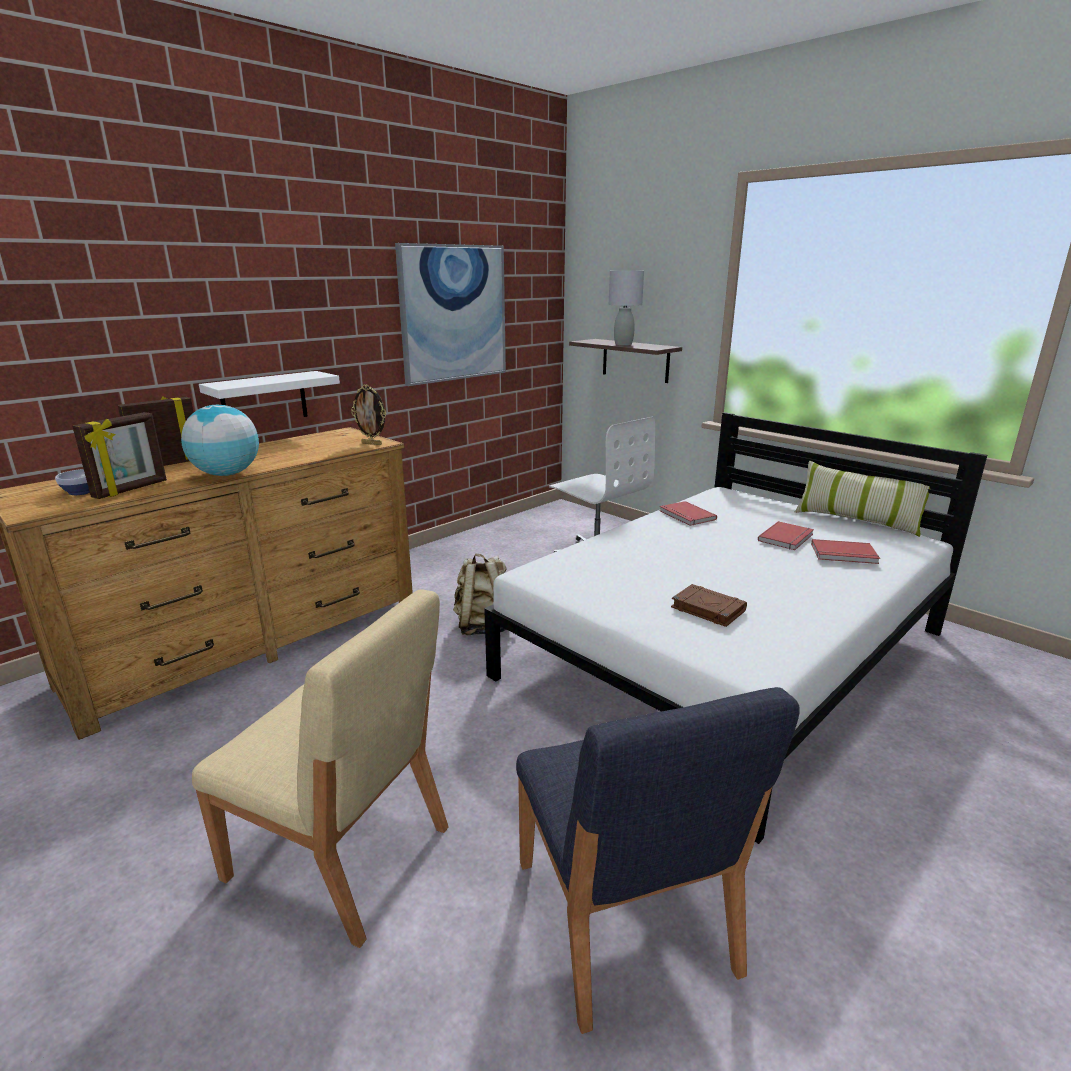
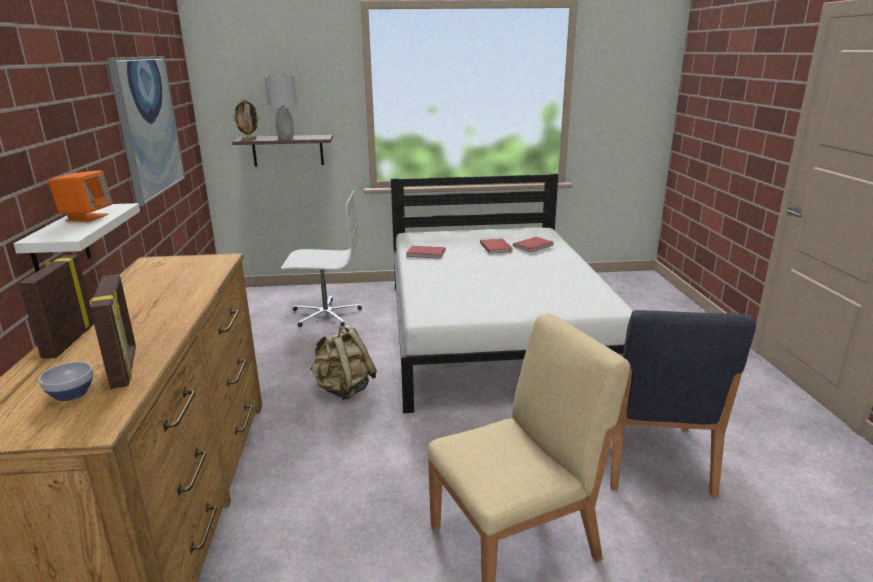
camera: 50 degrees left, 0 degrees up
(226, 474) = (176, 322): globe -> none
(279, 378) = (86, 217): none -> orange speaker
(372, 444) = (218, 261): picture frame -> picture frame (249, 139)
(623, 918) = (651, 458): blue chair -> blue chair turned 75 degrees clockwise
(707, 609) = (540, 293): brown book -> none
(856, 520) = (501, 229): pillow -> none

